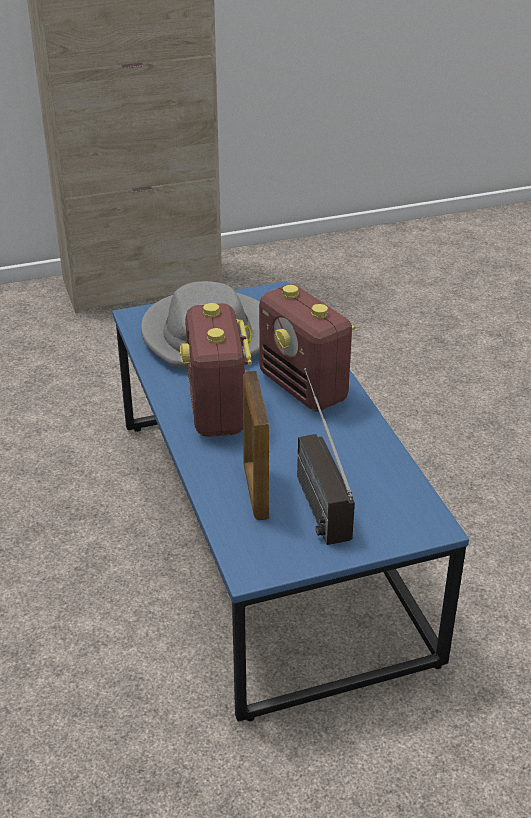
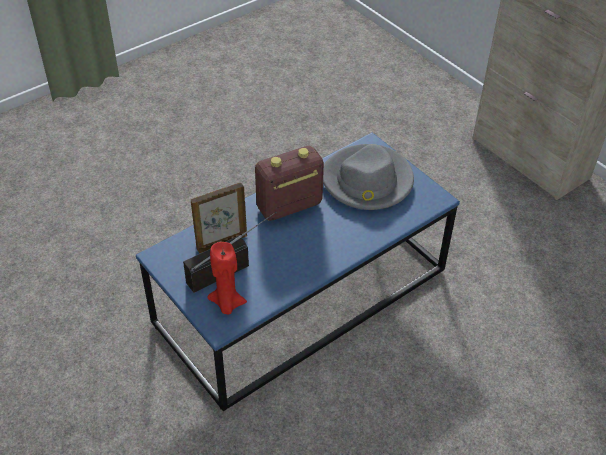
camera: 70 degrees right, 10 degrees up
(304, 388) = (332, 239): radio -> none
(388, 509) = (227, 304): none -> red candle

